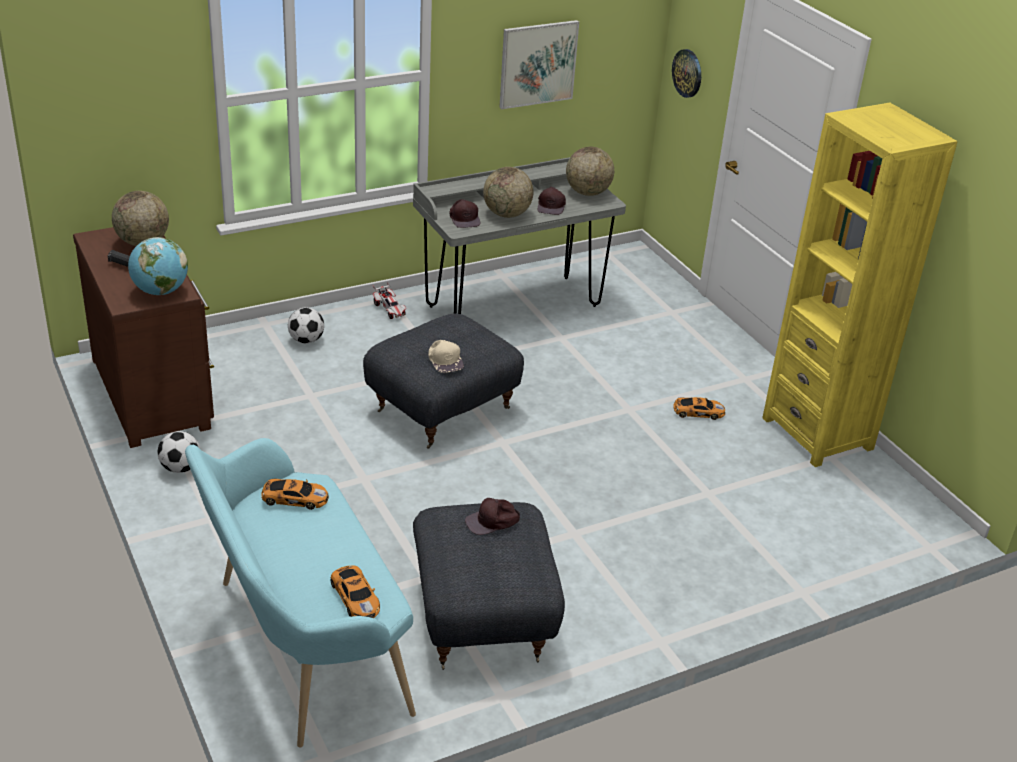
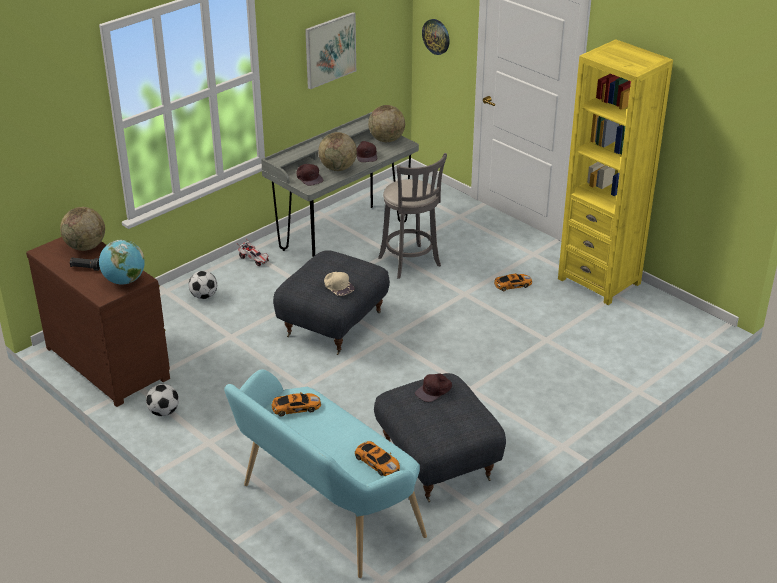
camera: 15 degrees left, 0 degrees up
(579, 356) = (411, 263): none -> grey stool

